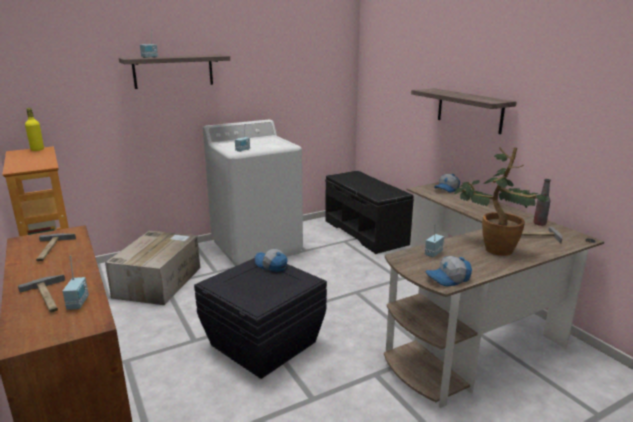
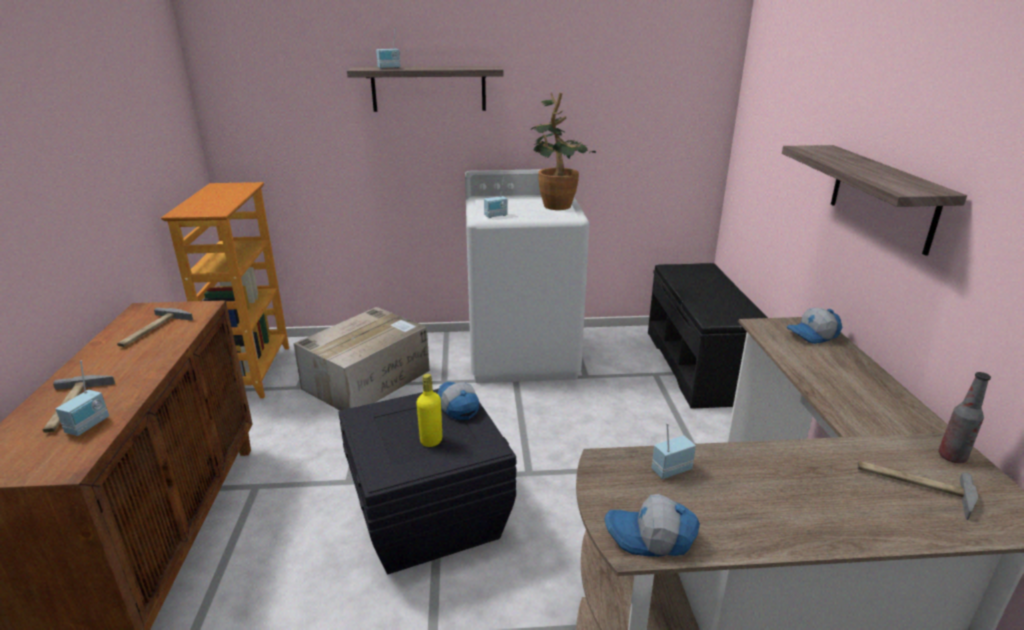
camera: 25 degrees right, 5 degrees up
(37, 149) = (241, 185): yellow bottle -> yellow bottle (431, 441)
(493, 247) = (801, 488): potted plant -> potted plant (556, 204)

